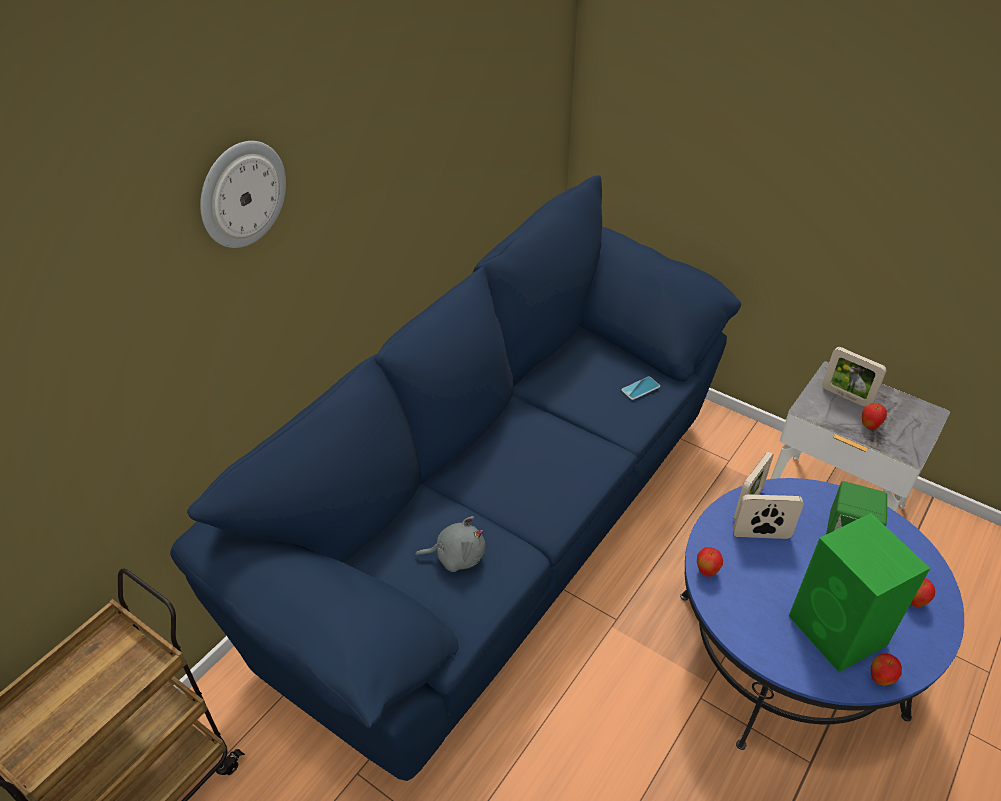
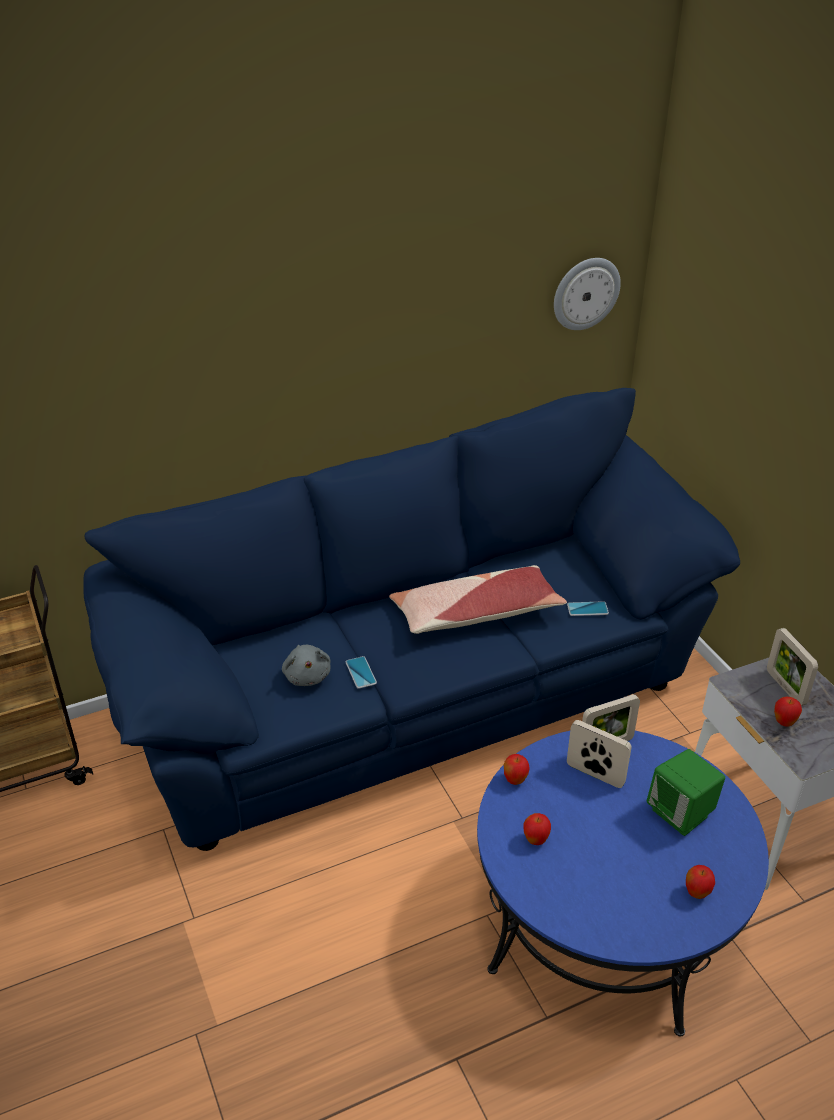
camera: 30 degrees right, 5 degrees down
(242, 194) = (208, 301): wall clock -> wall clock (585, 293)
(456, 556) = (307, 675): grey plush toy -> grey plush toy turned 45 degrees clockwise
(502, 531) = (360, 673): none -> phone
(554, 430) = (475, 613): none -> pillow
(839, 632) = (595, 881): green speaker -> none
(880, 679) = (598, 935): apple -> apple (535, 840)

